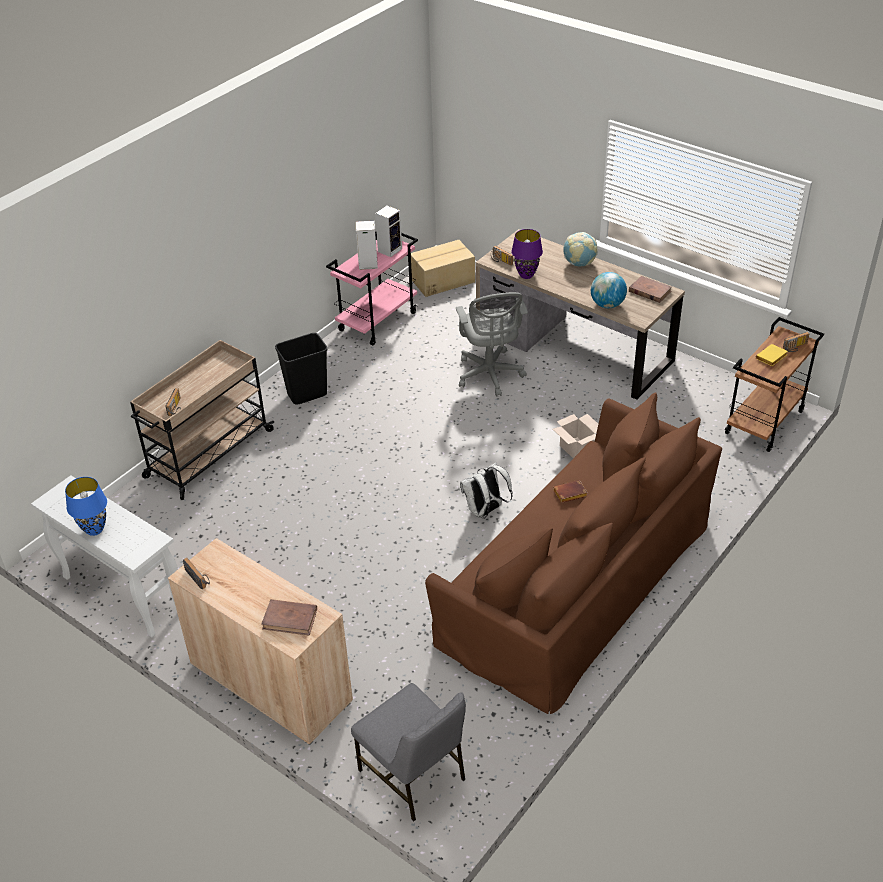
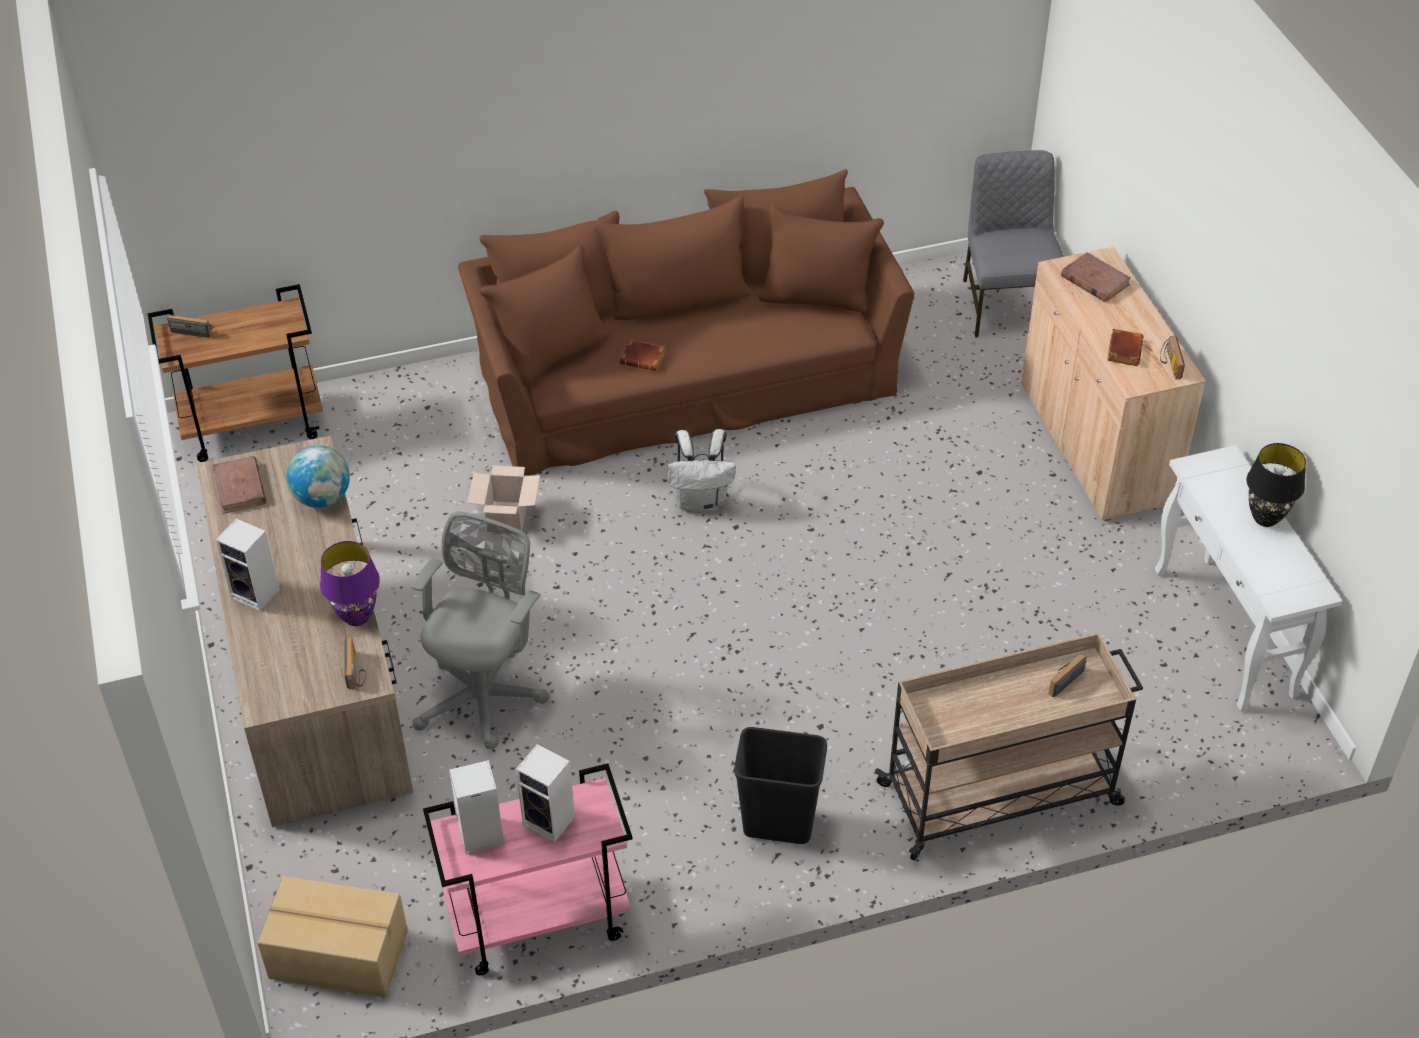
camera: 145 degrees left, 5 degrees up
(95, 530) = (1265, 518): blue table lamp -> black table lamp
(237, 572) = (1123, 350): none -> brown book
(579, 263) = (257, 594): globe -> speaker
(771, 358) = (241, 333): yellow book -> none

